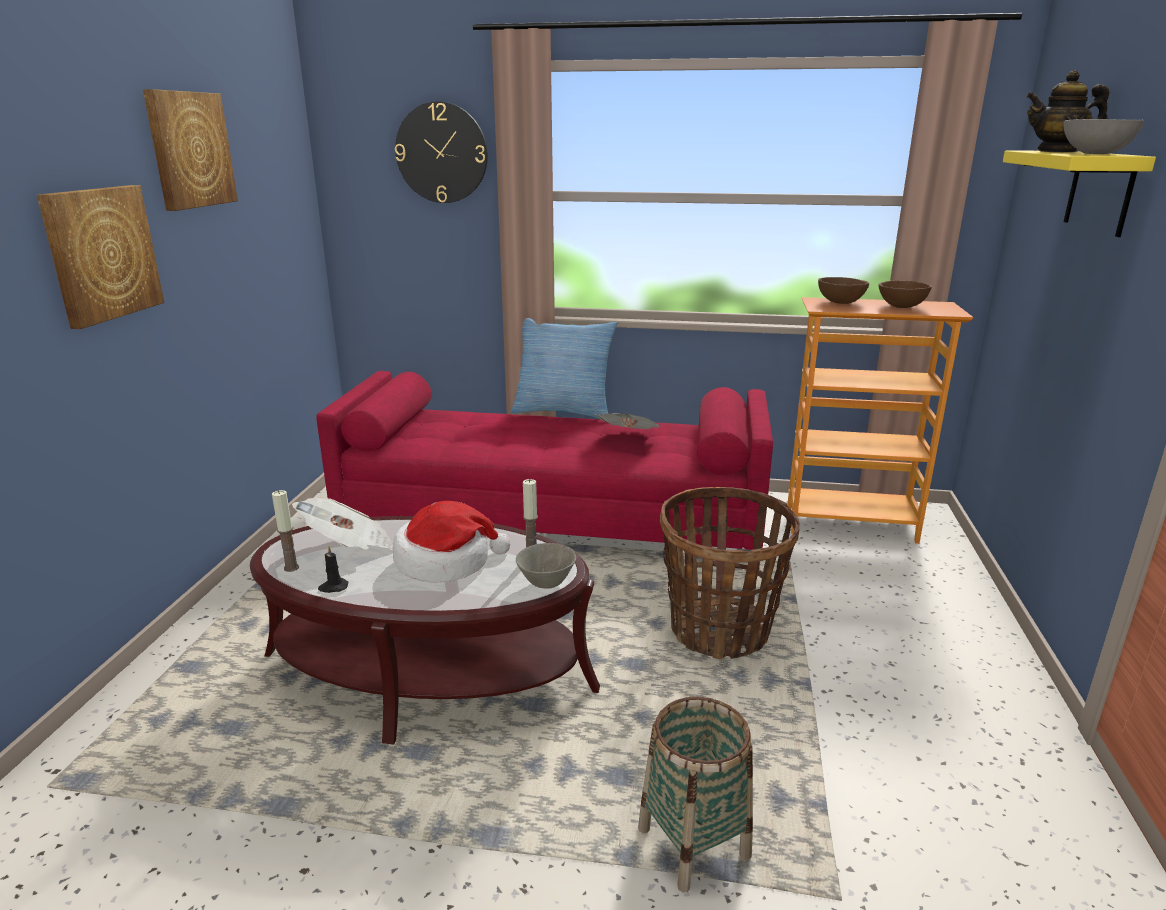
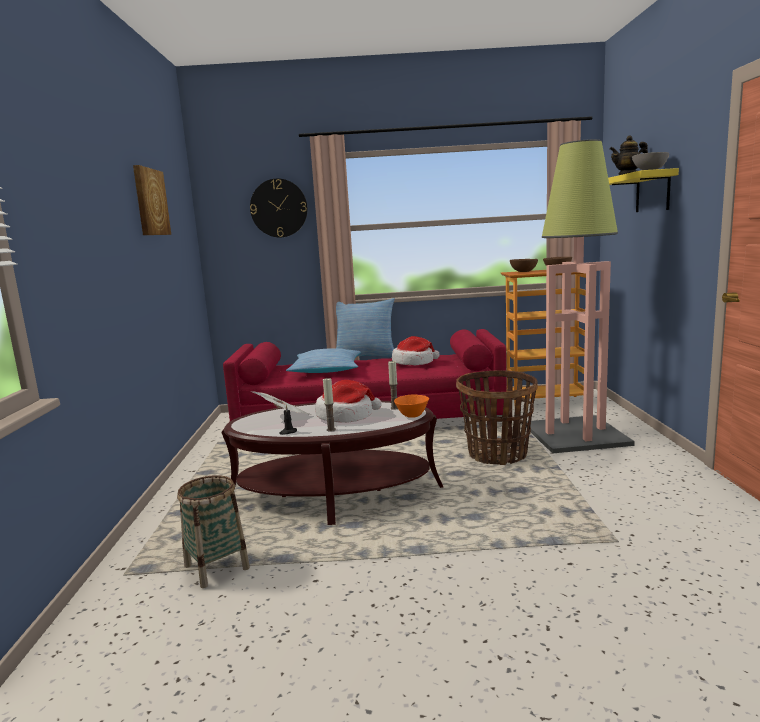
camera: 10 degrees left, 10 degrees down
(101, 254) = (120, 254): picture -> none
(291, 568) = (254, 429): candle -> candle (331, 429)
(486, 435) = (326, 370): none -> pillow
(546, 583) = (412, 416): grey bowl -> orange bowl
(628, 439) = (414, 362): newspaper -> hat
(694, 843) = (531, 535): basket -> basket (217, 567)
(867, 607) = (573, 434): none -> floor lamp

